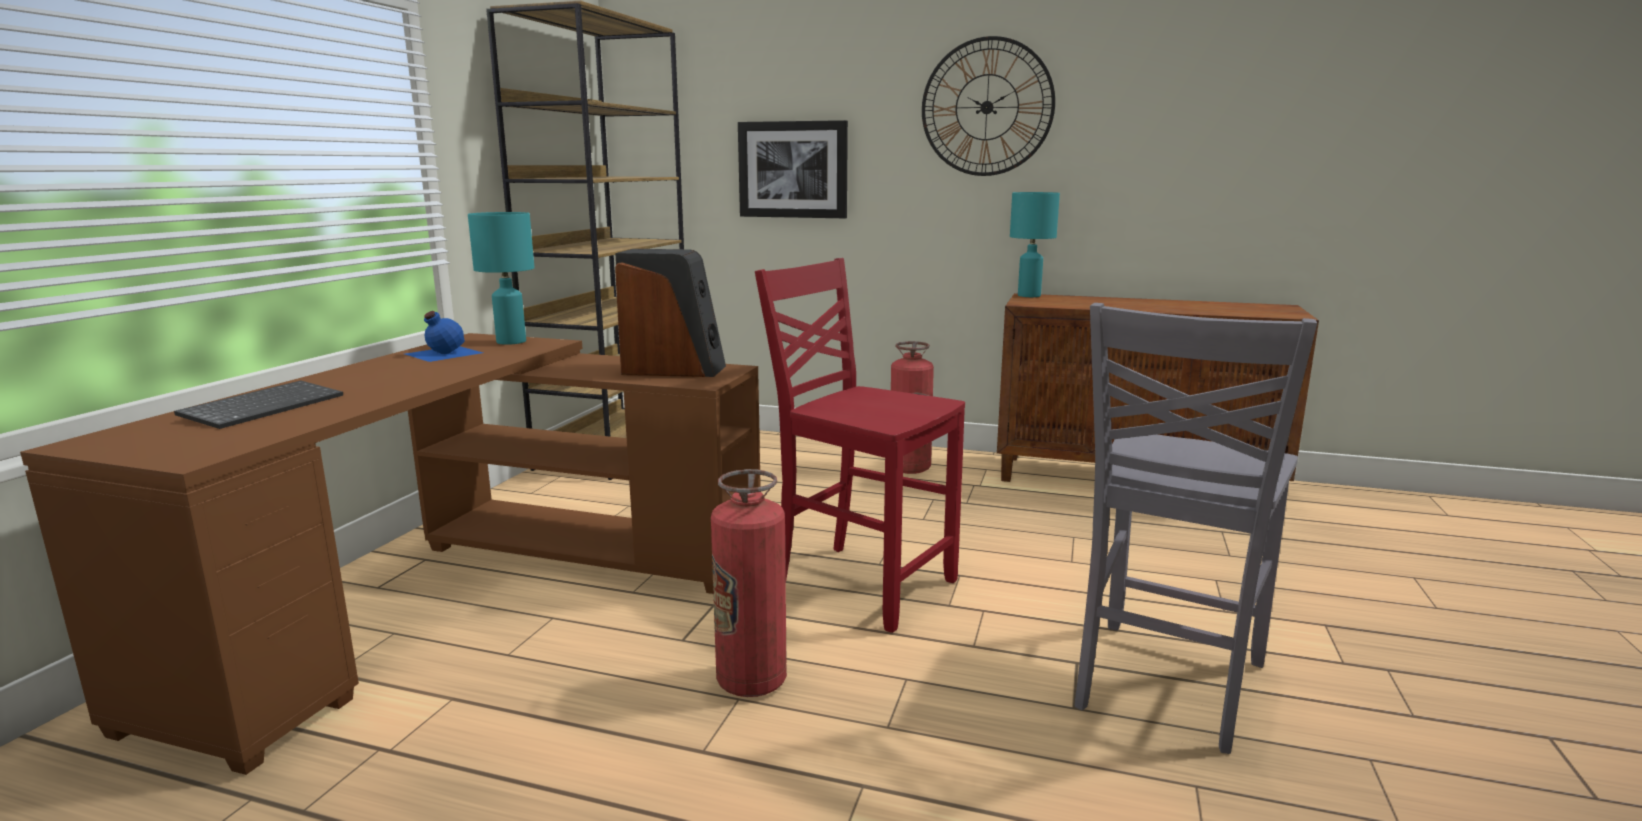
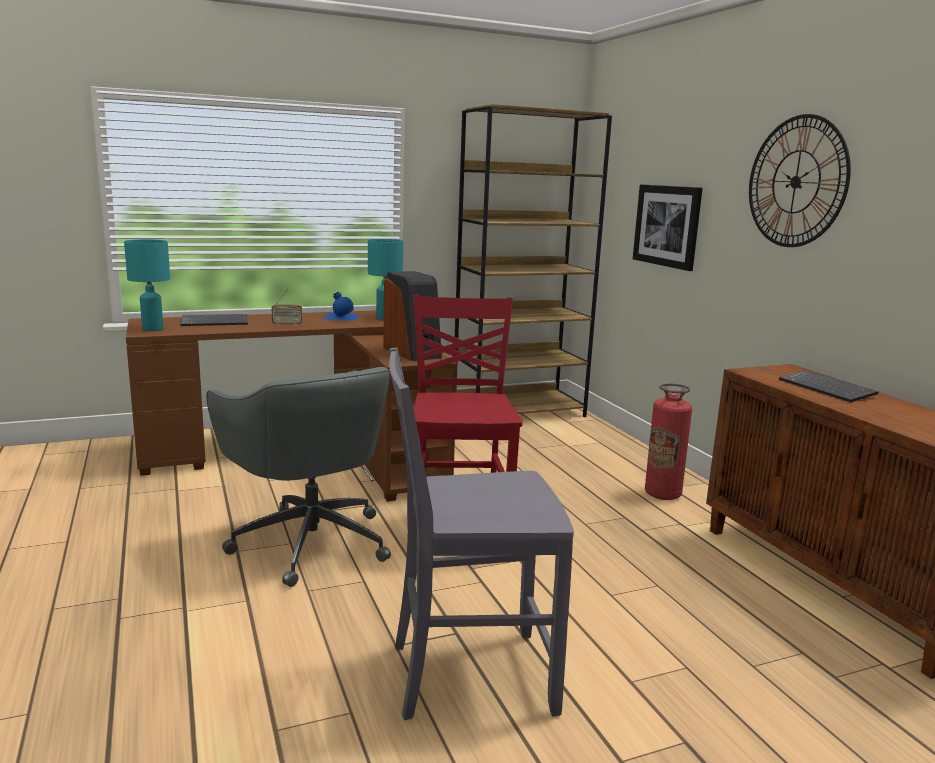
camera: 50 degrees right, 0 degrees up
(414, 380) = (287, 325): none -> radio
(751, 681) = (310, 540): fire extinguisher -> grey office chair
(1028, 296) = (789, 368): turquoise table lamp -> turquoise table lamp (152, 329)
(1100, 302) = (828, 388): none -> keyboard

